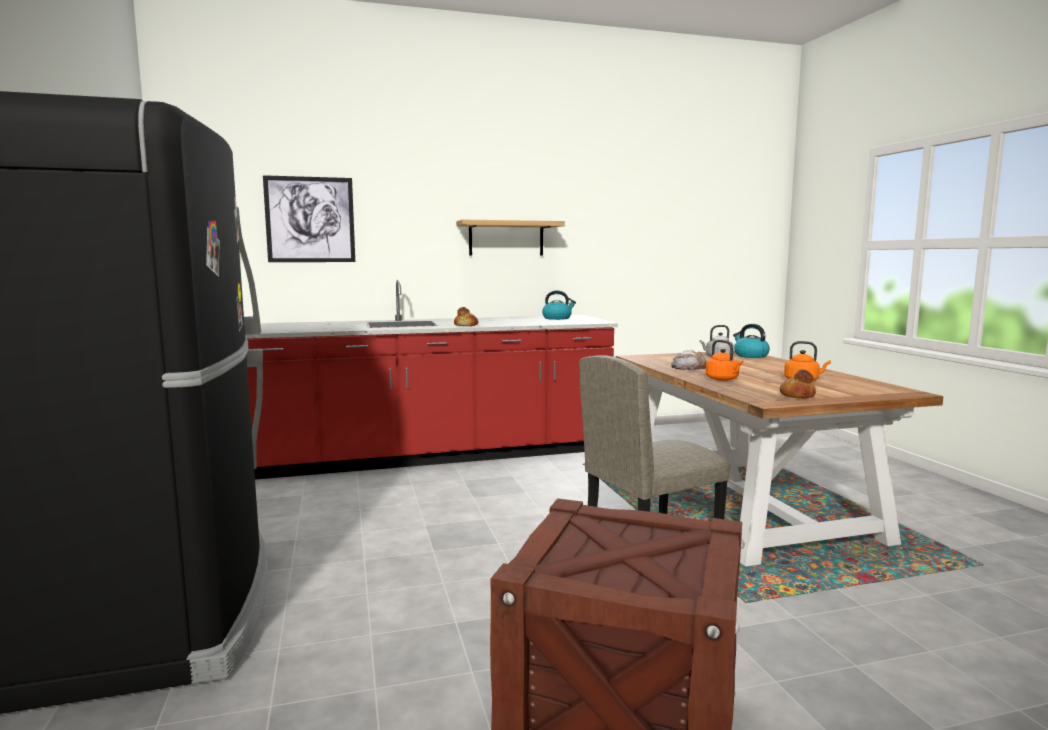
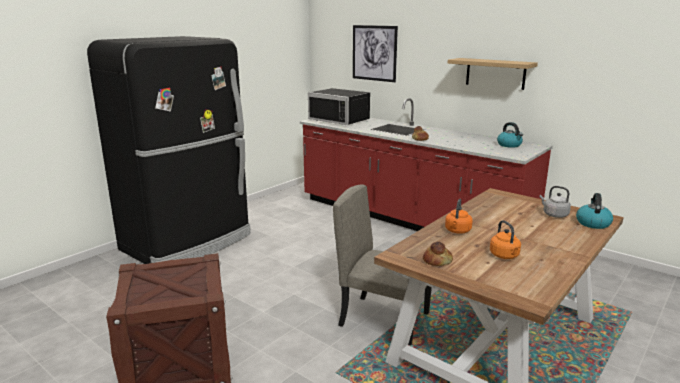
camera: 55 degrees right, 10 degrees up
(288, 326) = (342, 120): none -> black microwave
(689, 367) = (485, 214): bread -> none

